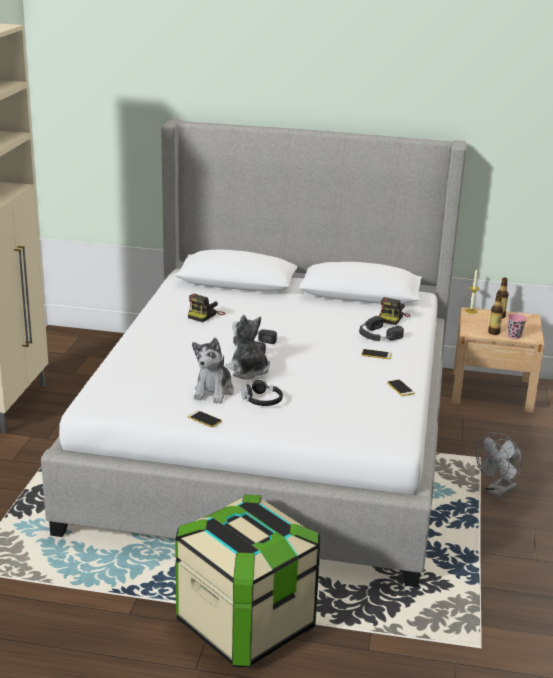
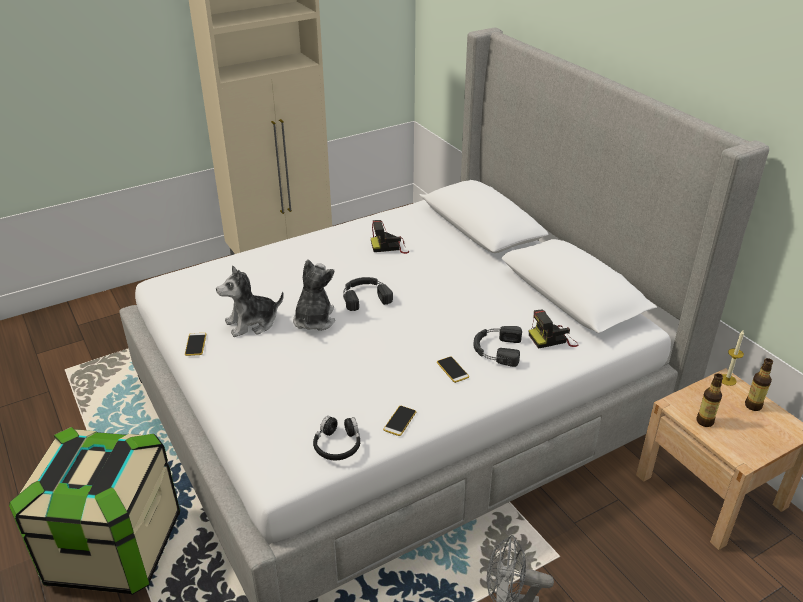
camera: 50 degrees right, 10 degrees up
(262, 400) = (267, 354): black headphones -> black headphones (337, 445)
(514, 336) = (724, 441): pink cup -> none

